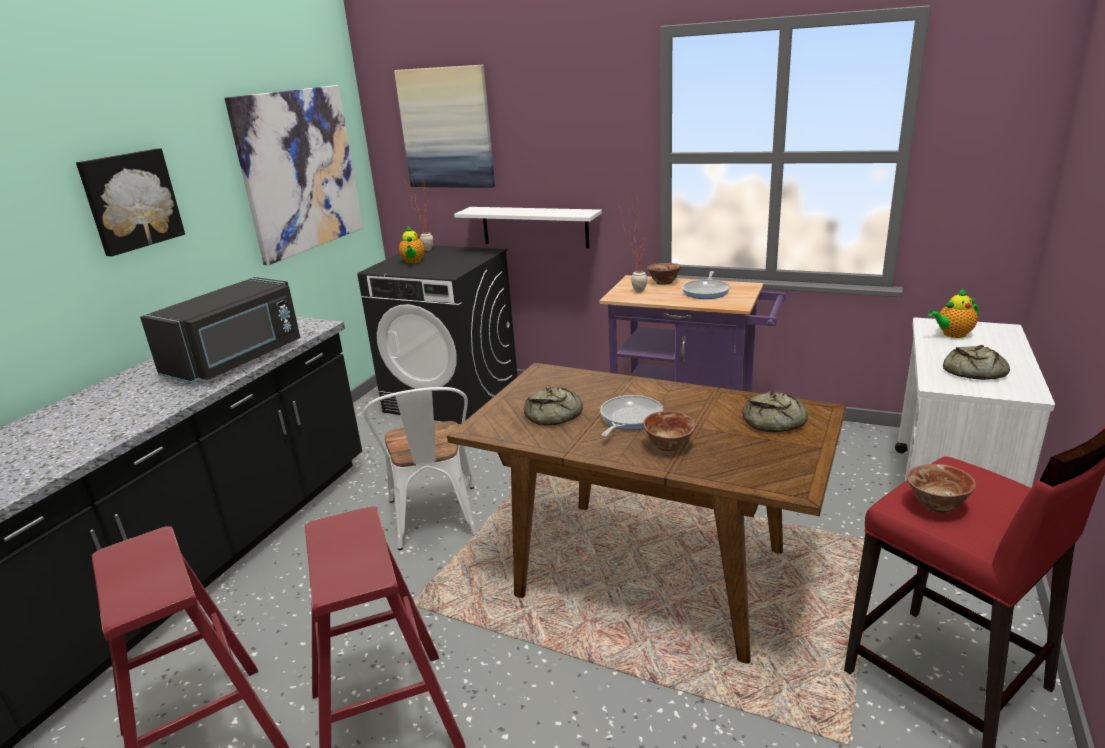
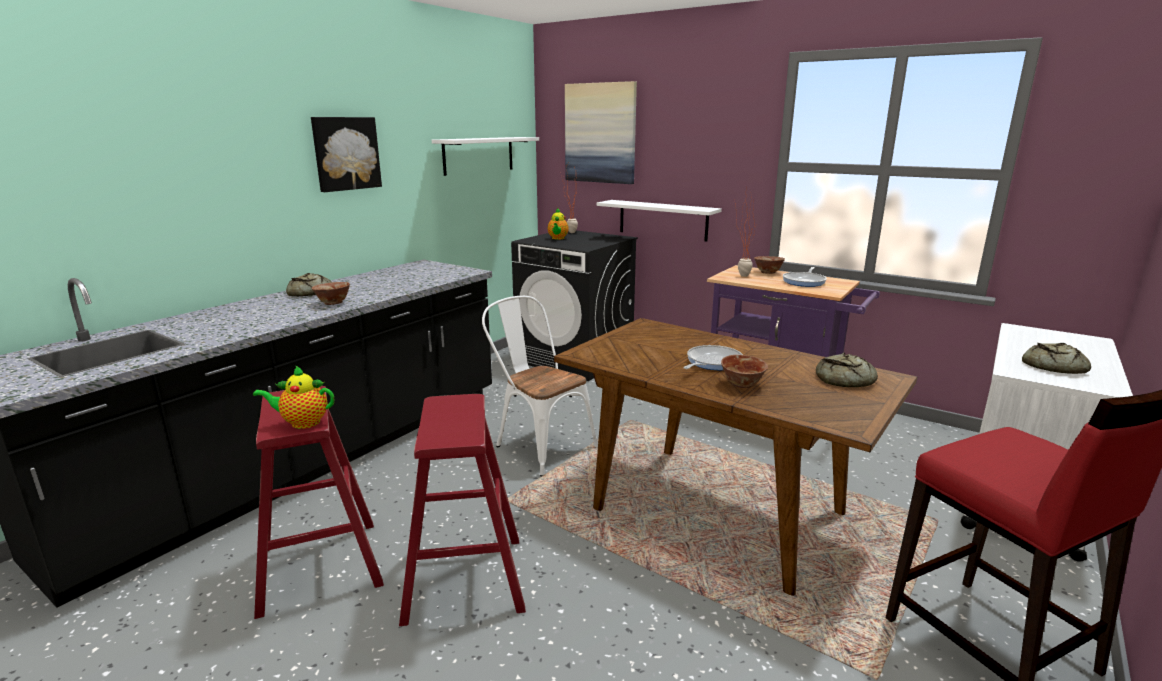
camera: 10 degrees right, 5 degrees down
(238, 360) = (404, 285): black microwave -> none
(300, 171) = (478, 155): picture -> white shelf
(435, 522) = (539, 445): white chair -> white chair turned 135 degrees clockwise
(554, 414) = (647, 352): bread -> bread (309, 293)
(936, 505) = (988, 458): bowl -> bowl (333, 303)
(952, 334) = (1038, 338): teapot -> teapot (302, 423)

